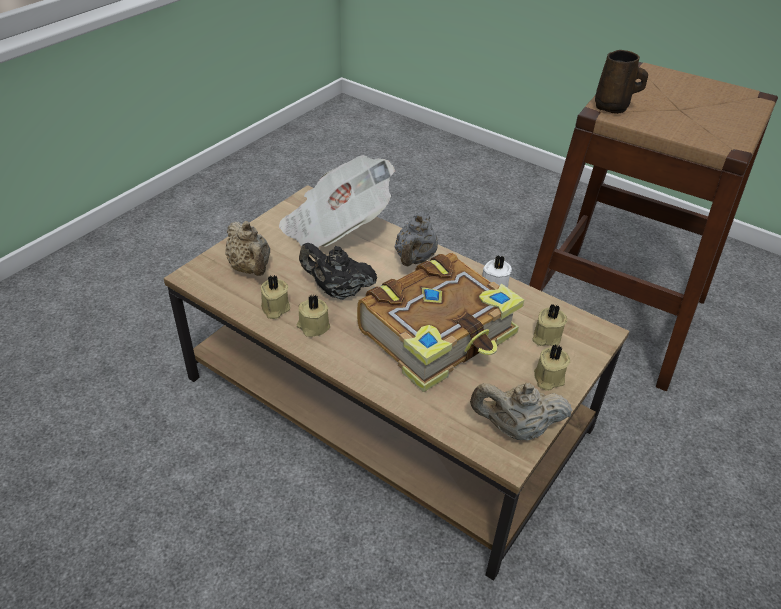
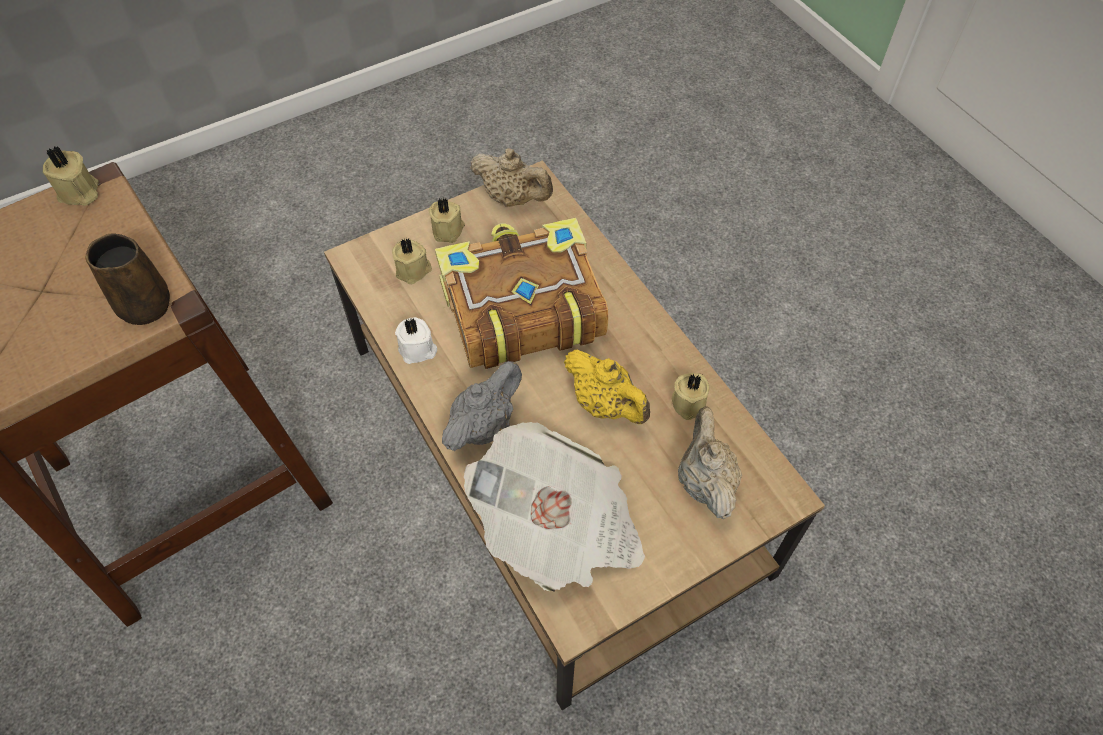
camera: 155 degrees left, 15 degrees up
(313, 326) = (653, 362): beige candle -> beige candle (79, 193)
(337, 291) = (605, 404): black teapot -> yellow teapot

